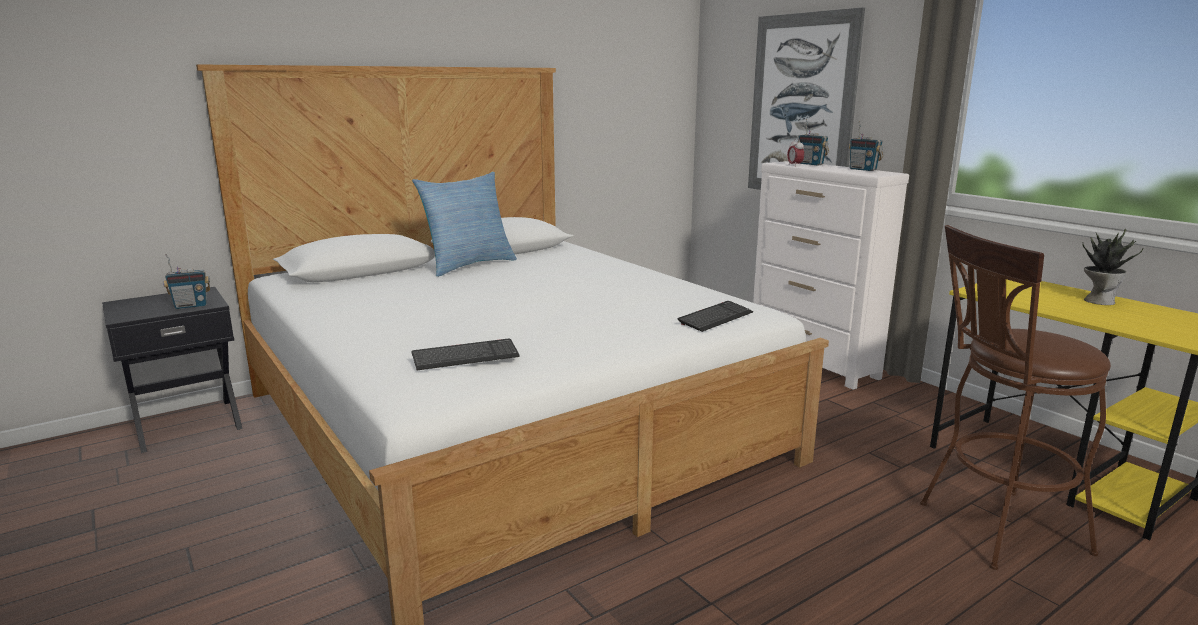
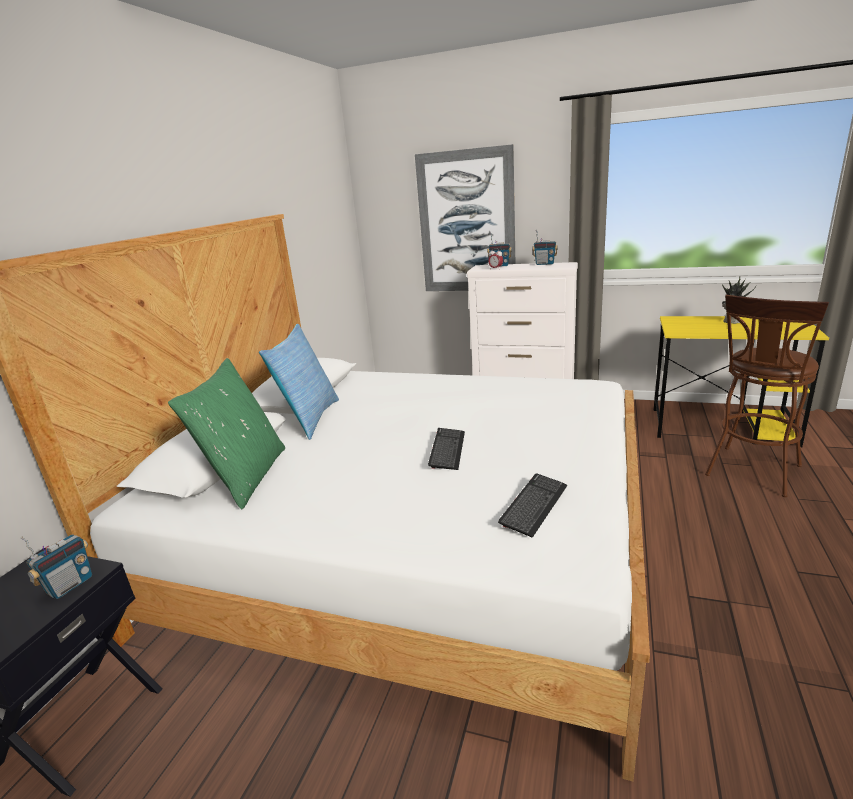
camera: 35 degrees left, 5 degrees up
(356, 283) = (247, 476): none -> green pillow
(715, 318) = (588, 399): keyboard -> keyboard (447, 450)

